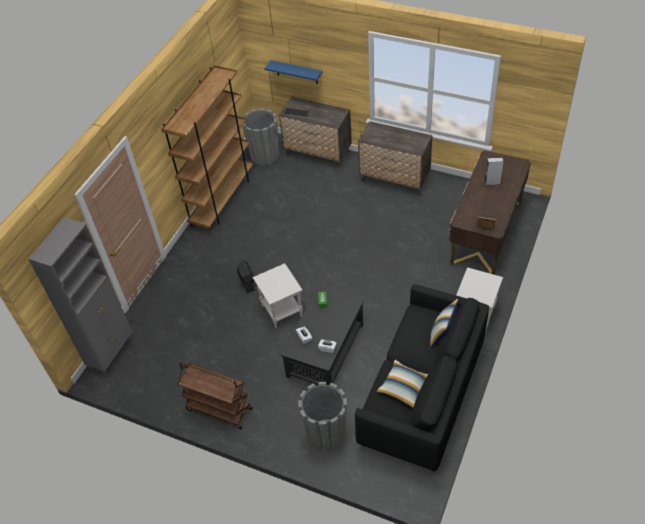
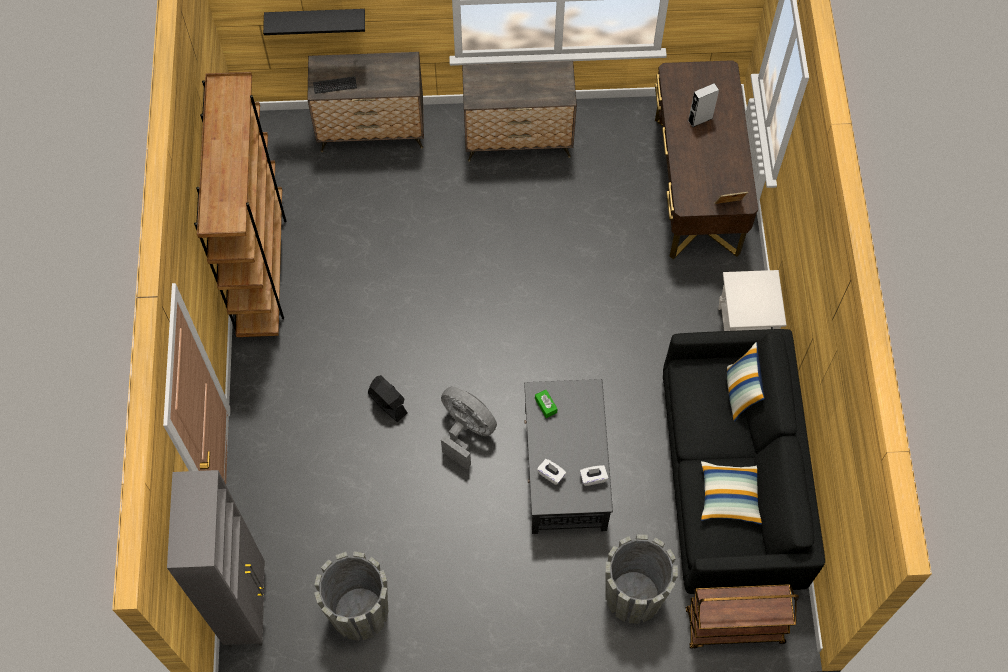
camera: 30 degrees left, 15 degrees up
(218, 409) = (463, 624): brown cart -> brown cart (733, 627)
(264, 155) = (284, 161): grey planter -> grey planter (359, 612)
(281, 311) = (466, 431): white side table -> grey fan
(296, 72) = (316, 19): blue shelf -> black shelf

